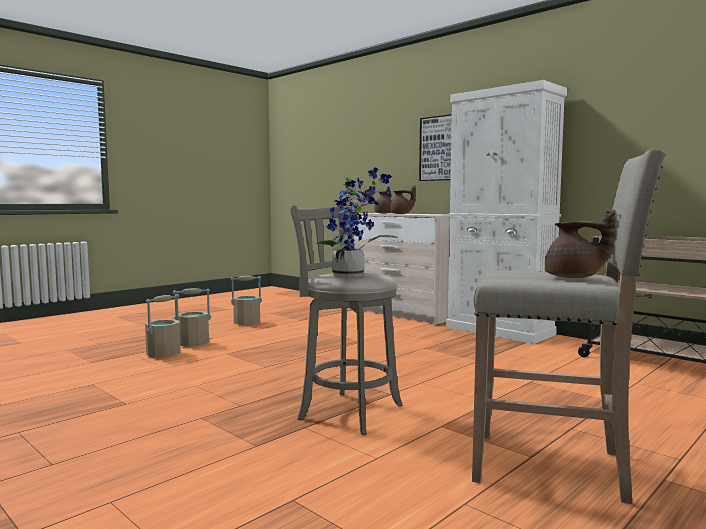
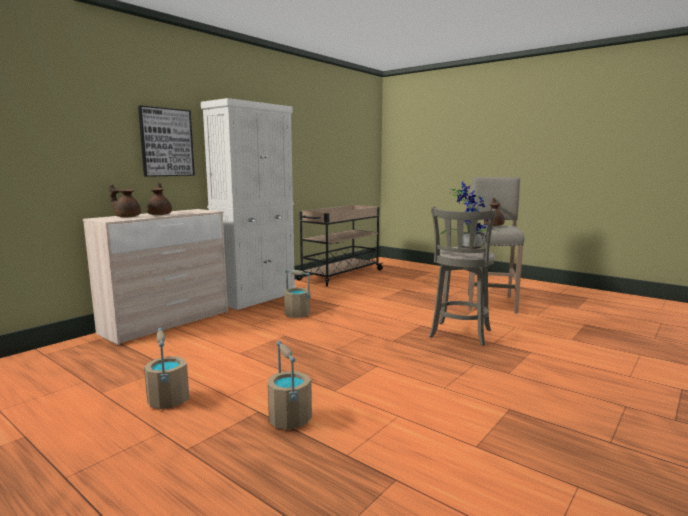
camera: 95 degrees left, 5 degrees up
(163, 354) = (345, 429): beige bucket -> beige bucket (297, 314)

